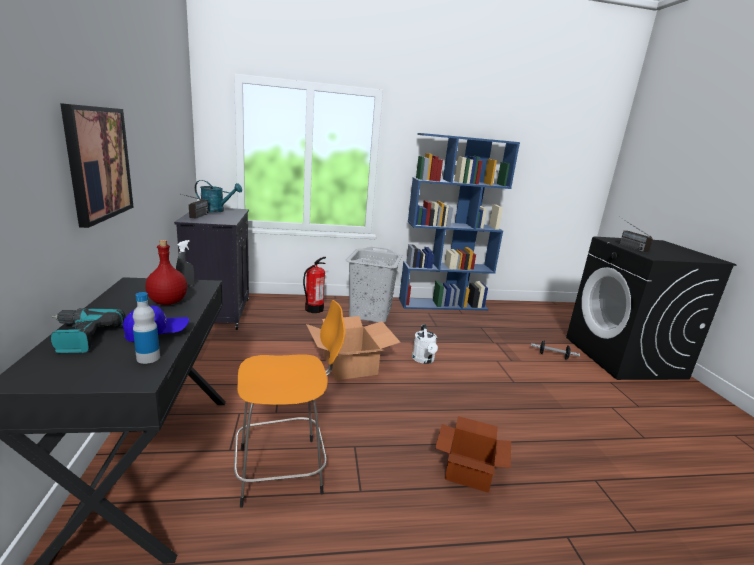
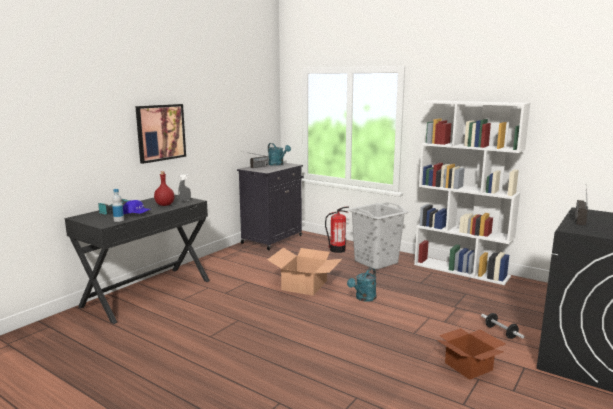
camera: 45 degrees right, 5 degrees down
(284, 470) = (191, 315): orange stool -> none
(424, 360) = (363, 298): white watering can -> turquoise watering can
(443, 304) = (461, 270): blue bookcase -> white bookcase
(469, 470) = (280, 355): cardboard box -> cardboard box (470, 366)

